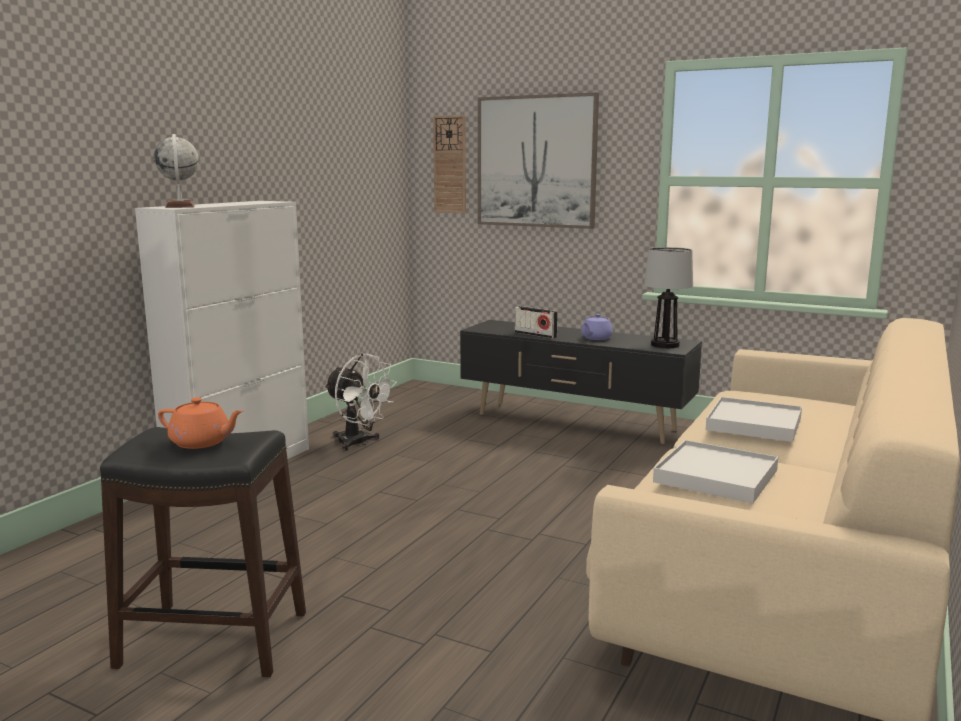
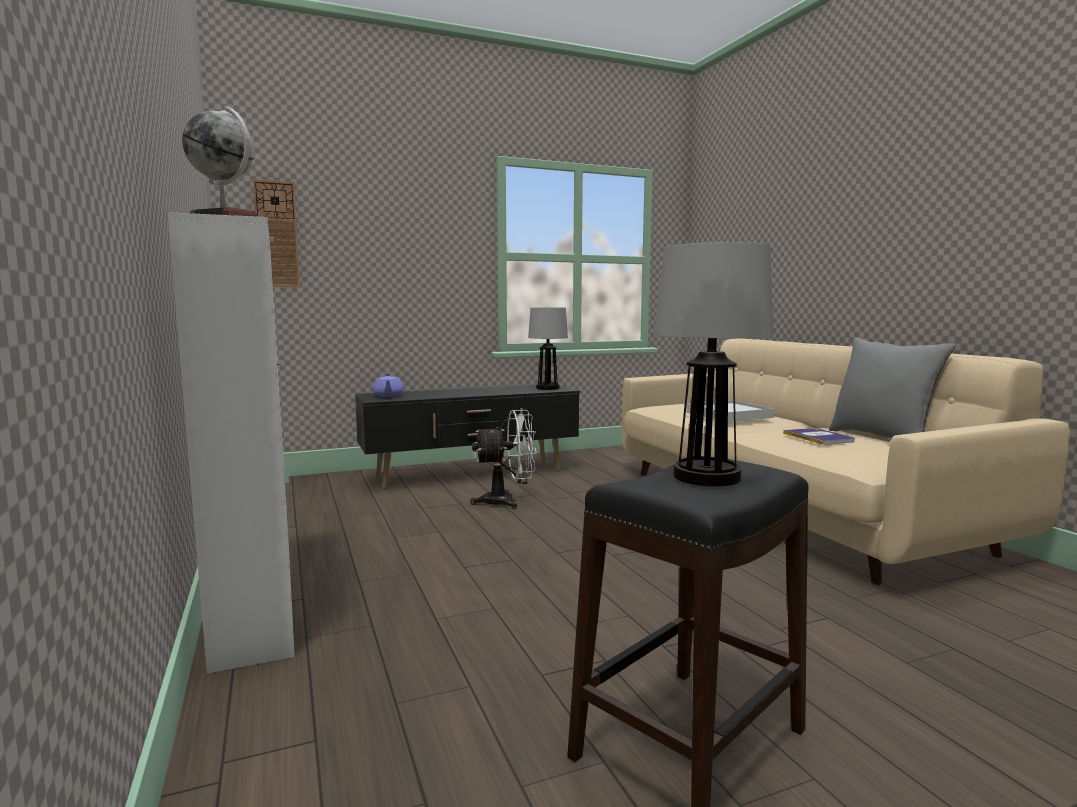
camera: 50 degrees left, 5 degrees down
(202, 442) = (705, 477): orange teapot -> table lamp
(359, 443) = (331, 542): white fan -> white fan (507, 501)
(535, 335) = (440, 396): radio -> none
(536, 161) = (381, 235): picture -> none
(596, 338) = (490, 391): purple teapot -> purple teapot (388, 396)
(716, 476) = (819, 437): white tray -> book
(817, 506) = (882, 438): none -> grey pillow

